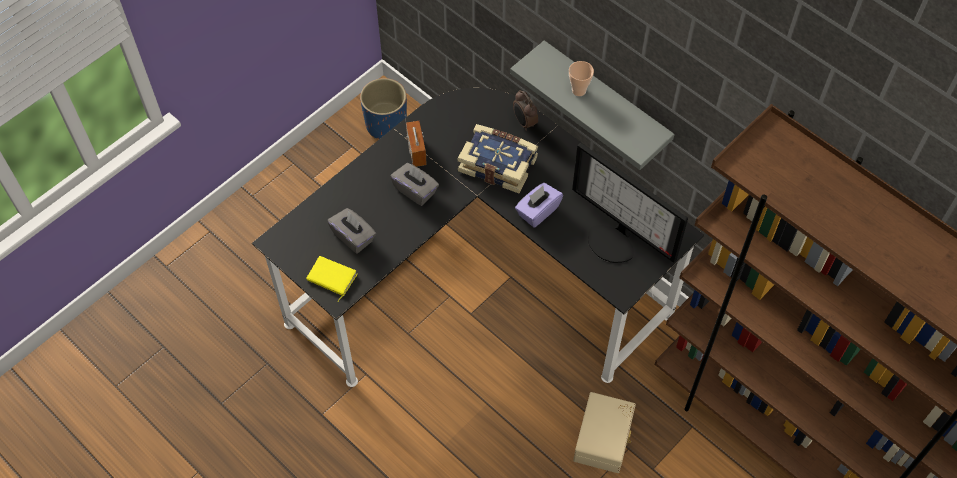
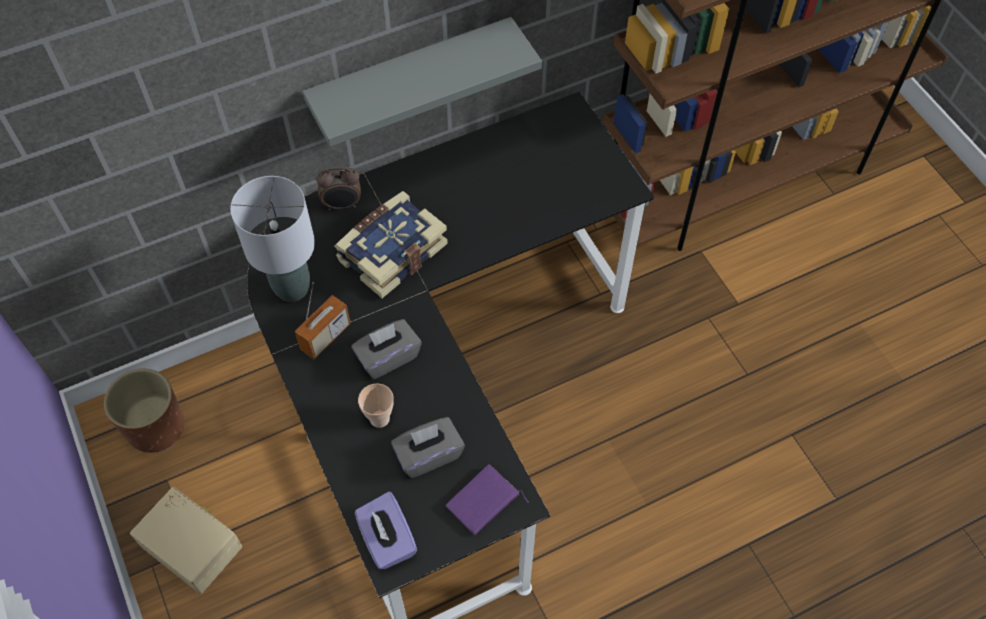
camera: 70 degrees left, 0 degrees up
(331, 278) = (484, 503): yellow book -> purple book
(386, 124) = (155, 426): blue planter -> brown planter
(416, 151) = (326, 337): radio -> radio turned 120 degrees clockwise
(445, 120) = (292, 288): none -> grey table lamp
(538, 211) = (481, 234): purple tissue box -> purple tissue box (387, 540)
(579, 90) = (402, 81): cup -> cup (379, 419)
(605, 438) = (689, 335): beige storage box -> beige storage box (193, 544)
(614, 241) = (554, 173): monitor -> none

